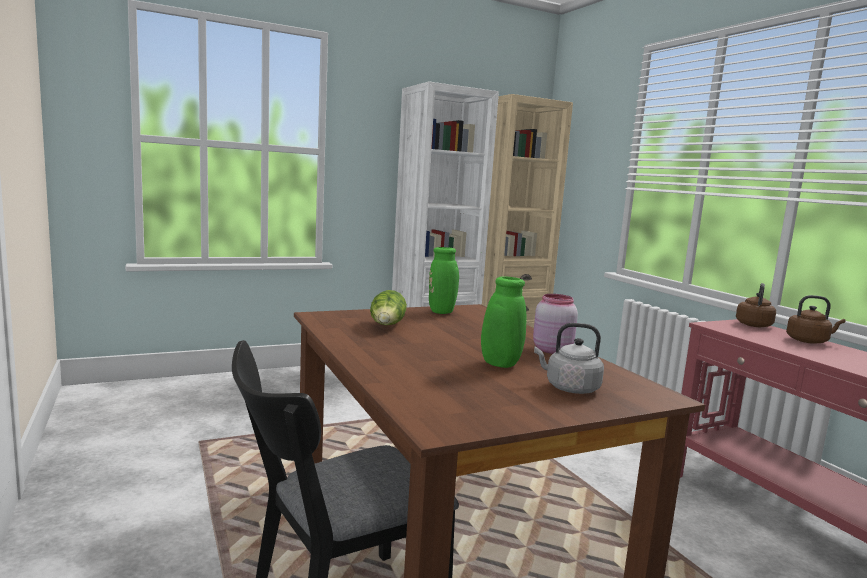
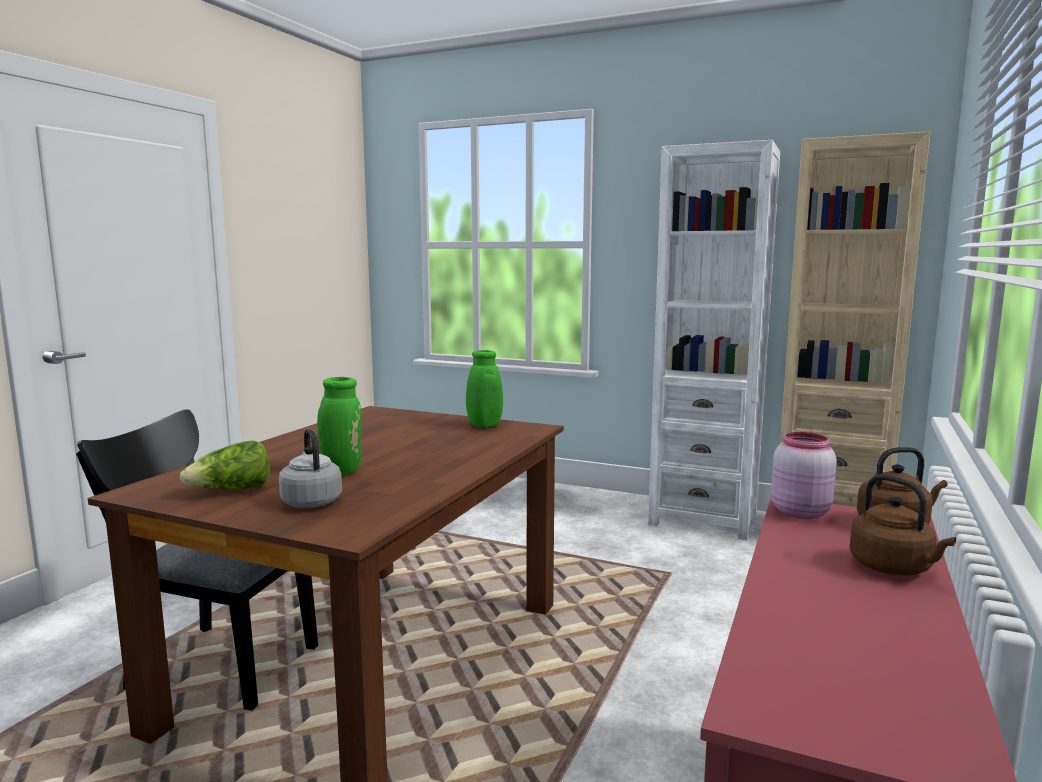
camera: 50 degrees right, 0 degrees up
(387, 326) = (388, 427): lettuce -> lettuce (232, 490)
(551, 350) = (437, 474): pink jar -> pink jar (799, 511)

